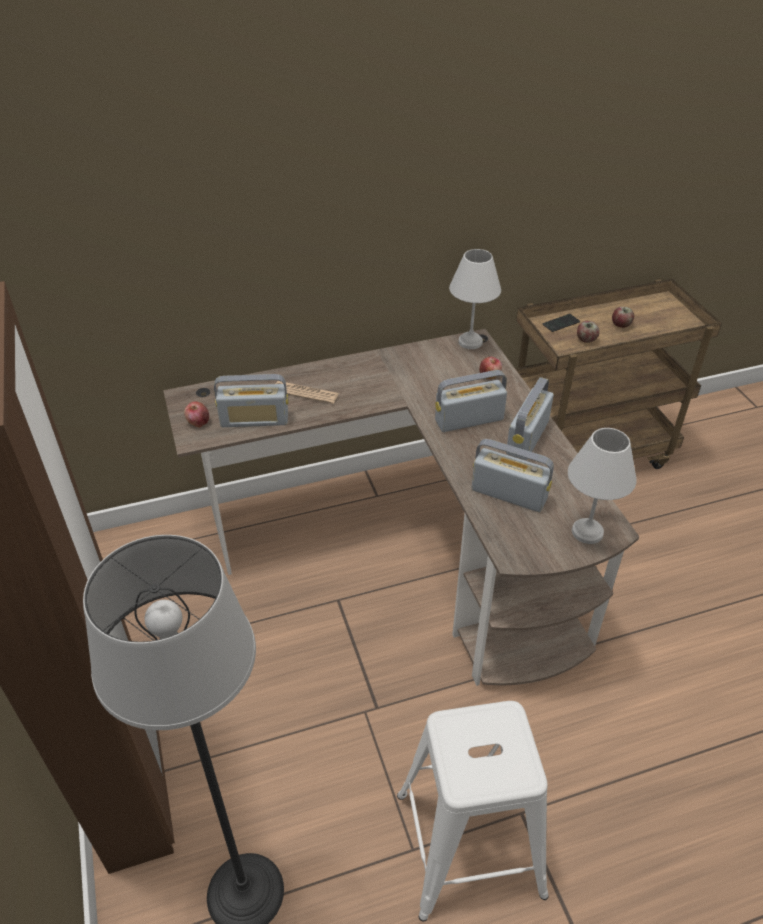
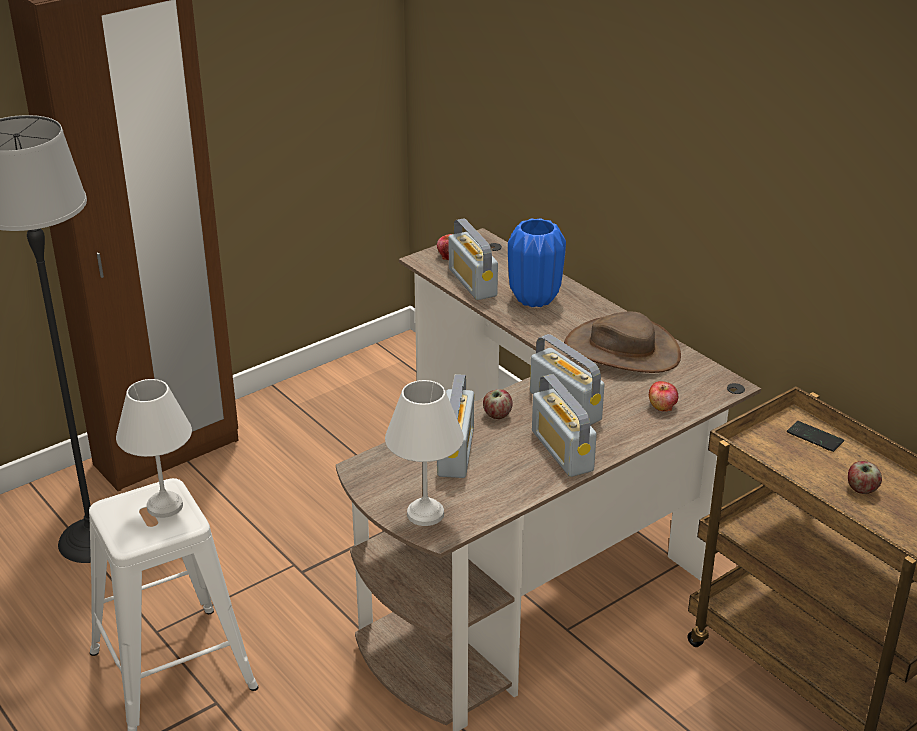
camera: 70 degrees right, 10 degrees down
(305, 393) = (535, 299): newspaper -> blue vase
(407, 371) = (622, 350): none -> brown hat
(469, 342) = (716, 380): white table lamp -> white table lamp (163, 505)
(527, 437) = (562, 451): radio -> radio turned 120 degrees counterclockwise
(586, 340) = (794, 463): apple -> apple (497, 415)

